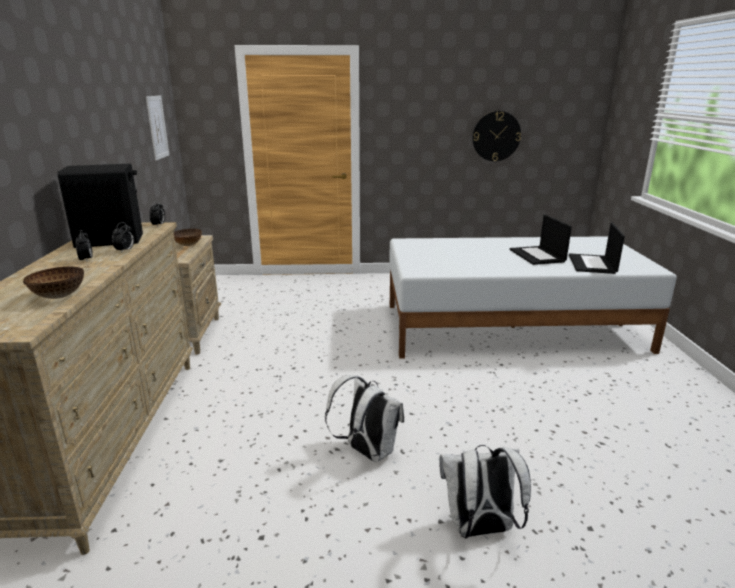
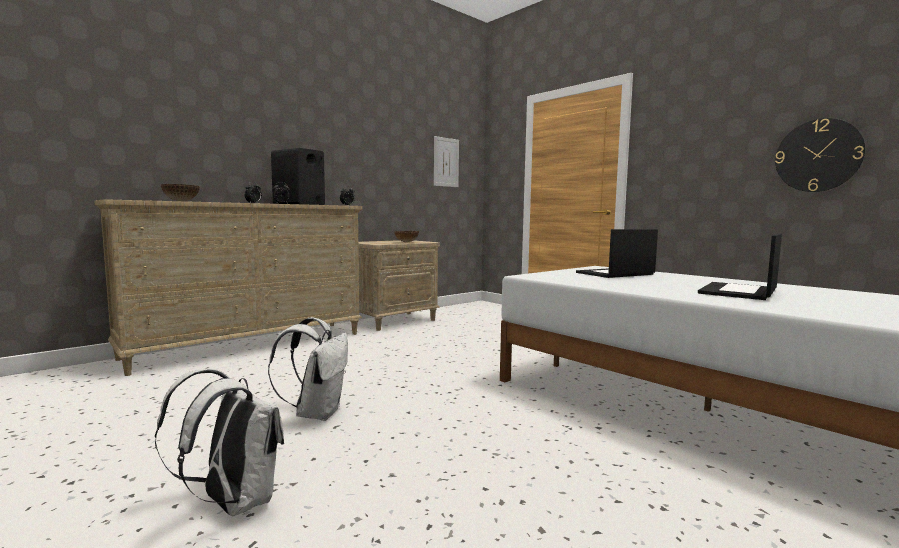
camera: 50 degrees right, 15 degrees down
(592, 264) = (817, 308): laptop -> laptop (615, 274)

